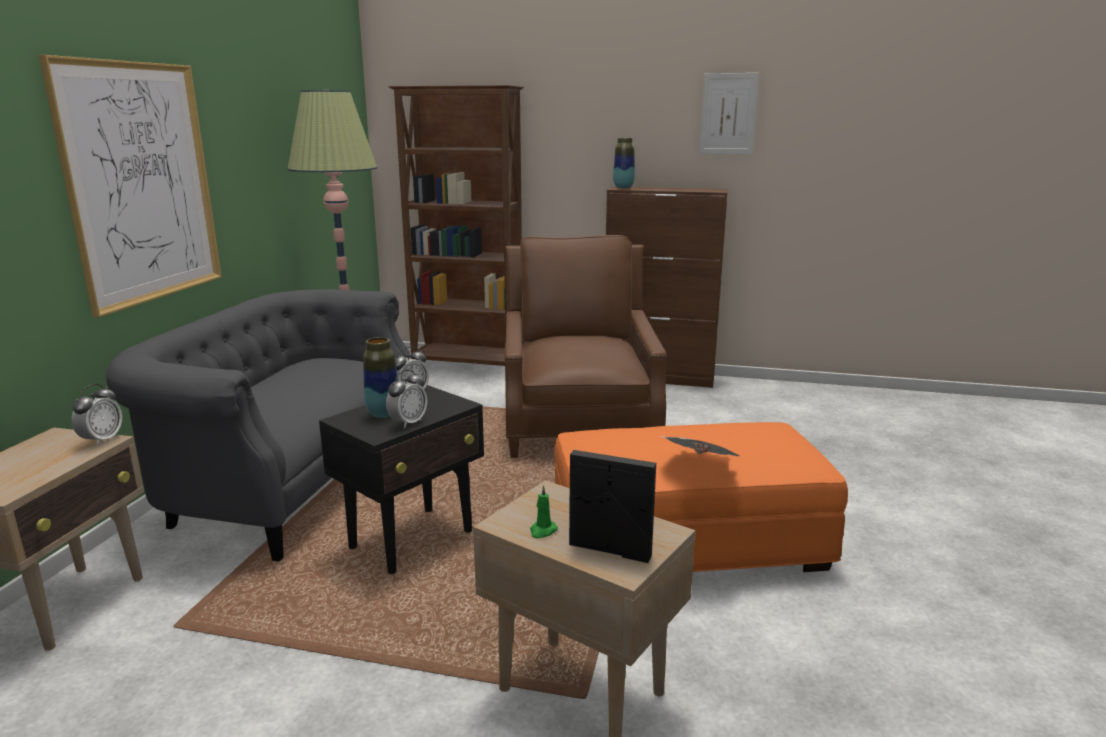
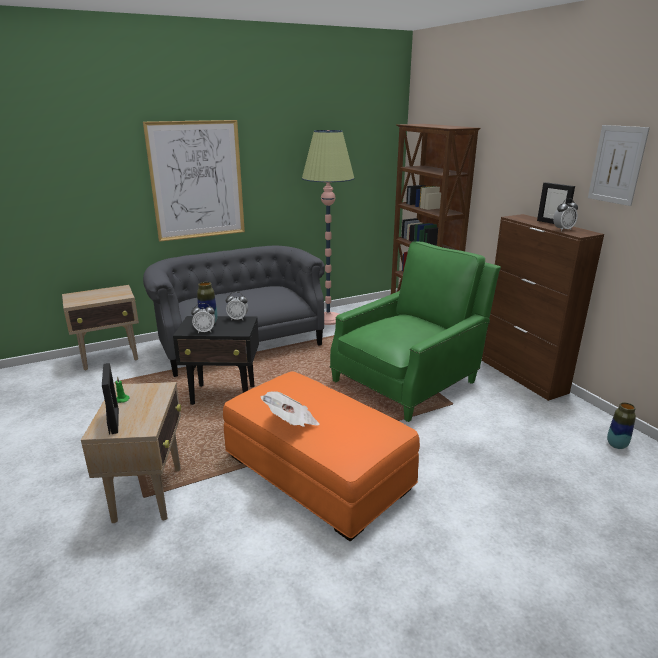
camera: 50 degrees right, 5 degrees up
(101, 440) = (125, 295): alarm clock -> alarm clock (563, 229)
(579, 422) = (407, 380): brown armchair -> green armchair
(623, 187) = (521, 217): vase -> vase (616, 445)
(664, 188) = (552, 223): none -> picture frame

